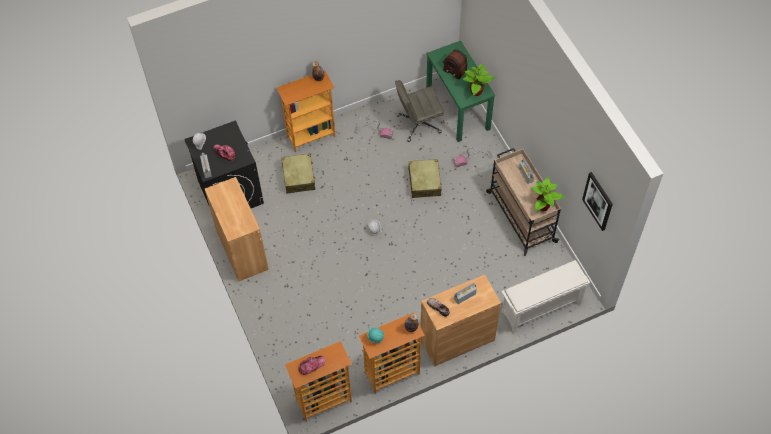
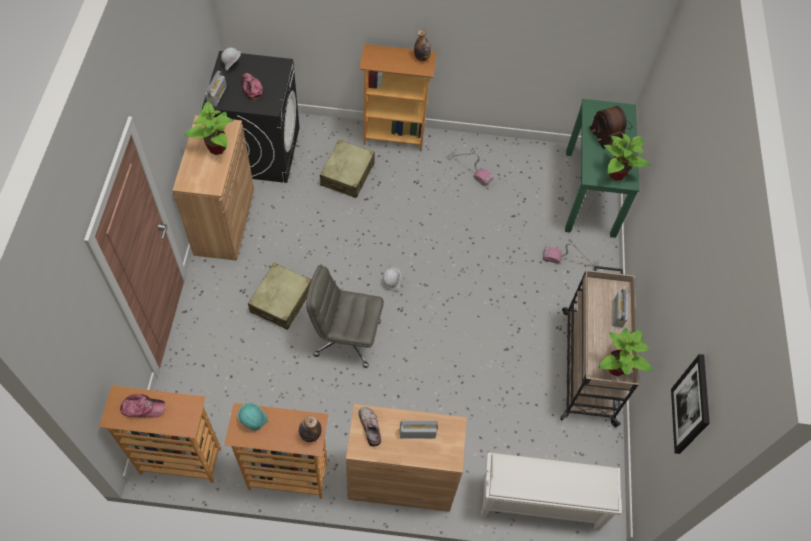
camera: 25 degrees right, 0 degrees up
(234, 201) = (216, 148): none -> potted plant
(418, 124) = (529, 186): grey office chair -> grey office chair (346, 338)
(424, 182) = (492, 258): beige suitcase -> beige suitcase (281, 301)

